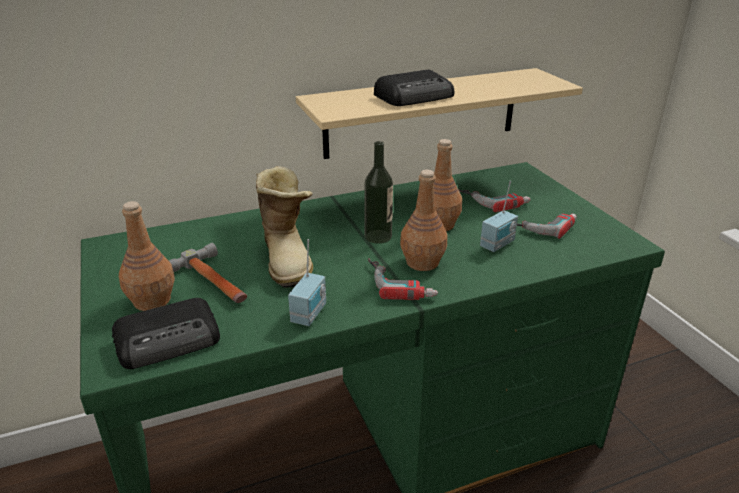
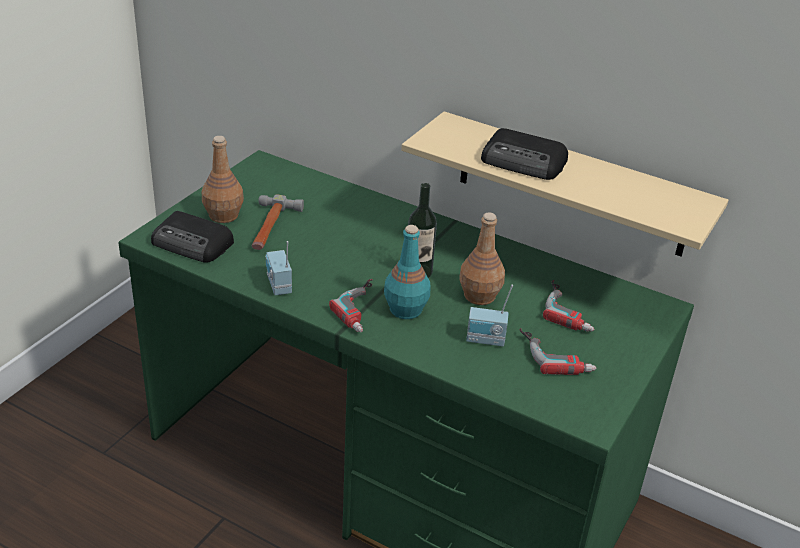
camera: 50 degrees right, 5 degrees up
(288, 258) = (335, 244): boot -> none
(310, 314) = (278, 285): radio -> radio turned 90 degrees clockwise
(422, 262) = (405, 309): brown bottle -> turquoise bottle

